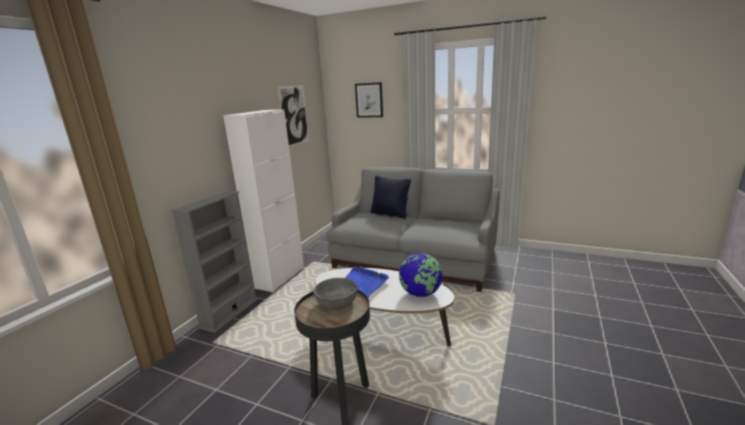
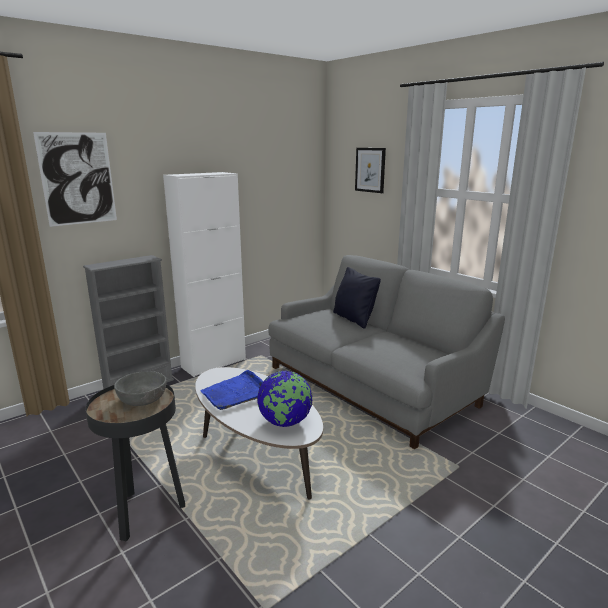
camera: 25 degrees right, 0 degrees up
(294, 115) = (271, 181): picture -> picture (77, 179)

